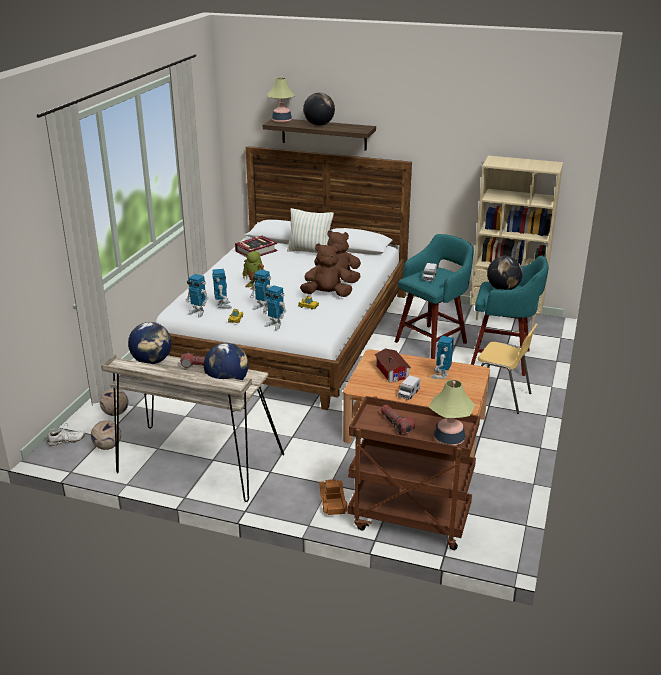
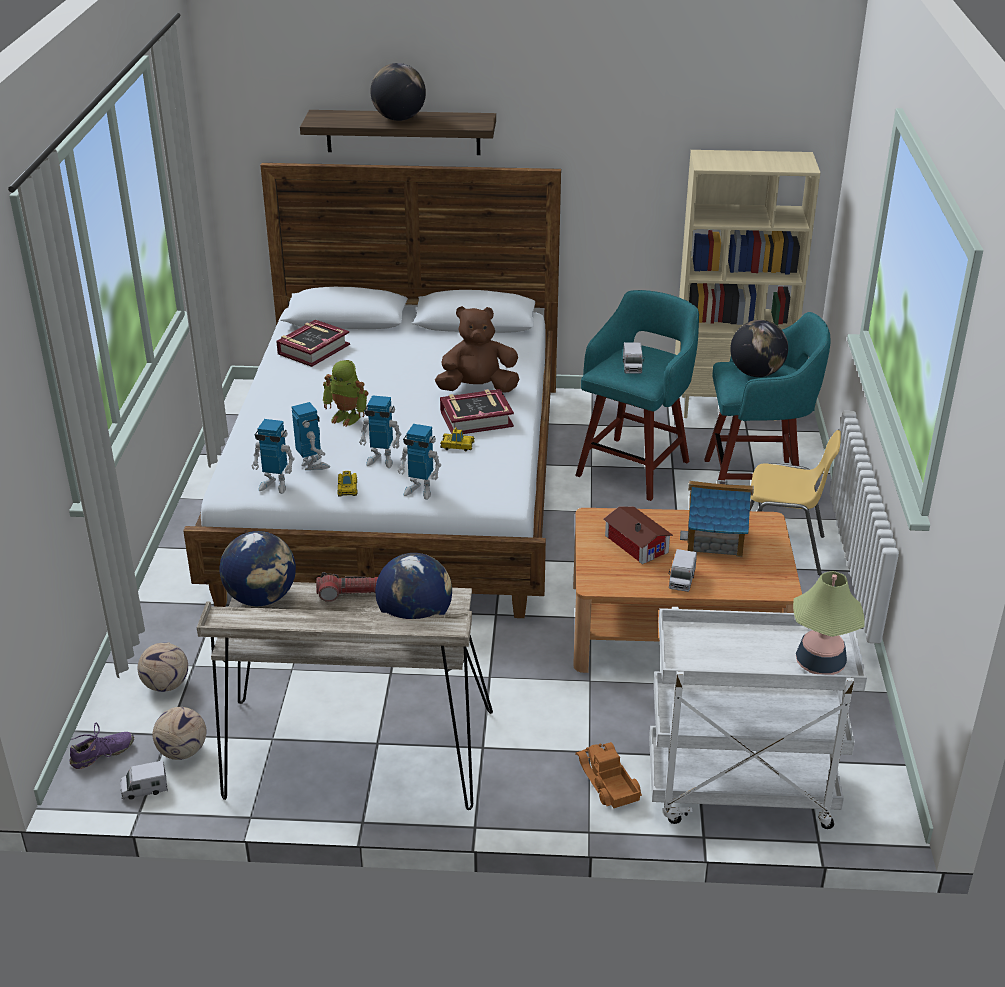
camera: 15 degrees left, 5 degrees up
(66, 441) = (102, 754): white shoe -> purple shoe
(79, 461) = (144, 789): none -> toy truck
(282, 121) = (329, 116): table lamp -> none
(310, 251) = (406, 339): pillow -> none
(327, 294) = (476, 419): brown plush toy -> book
(396, 424) = (726, 650): flashlight -> none
(408, 521) = (739, 792): brown cart -> white cart
(441, 375) = (715, 539): toy robot -> toy house

